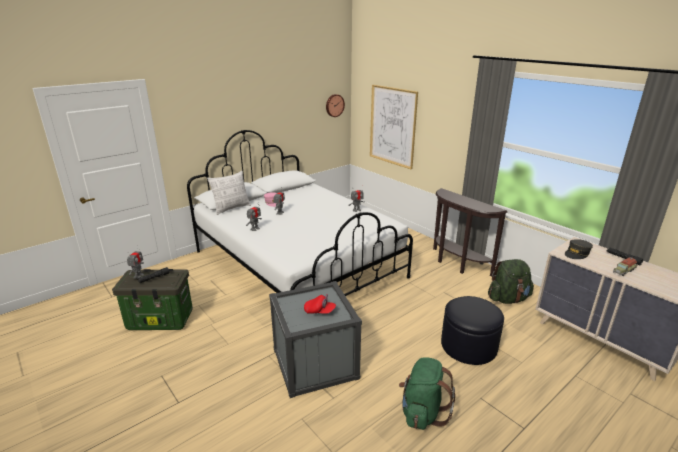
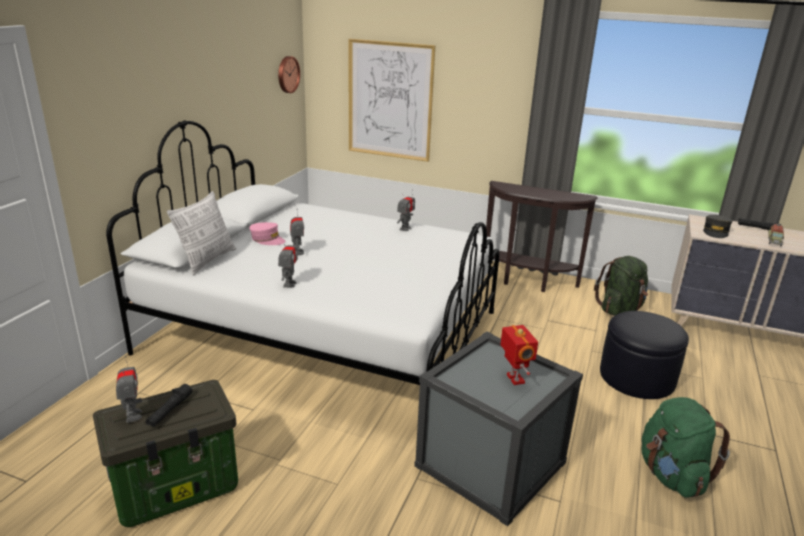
camera: 30 degrees left, 0 degrees up
(319, 311) = (514, 379): red cap -> toy robot

